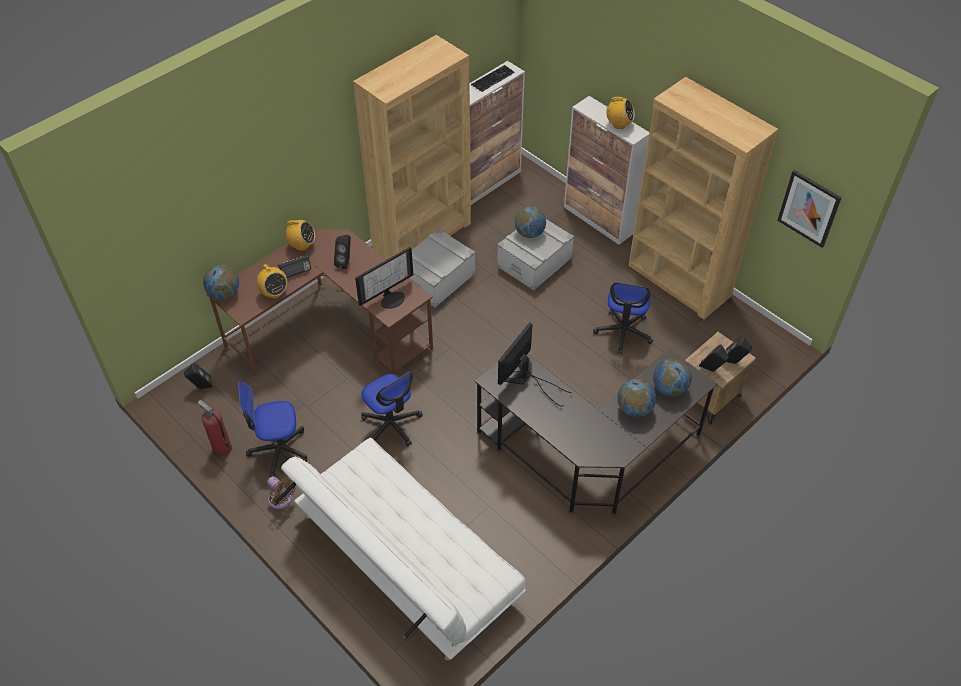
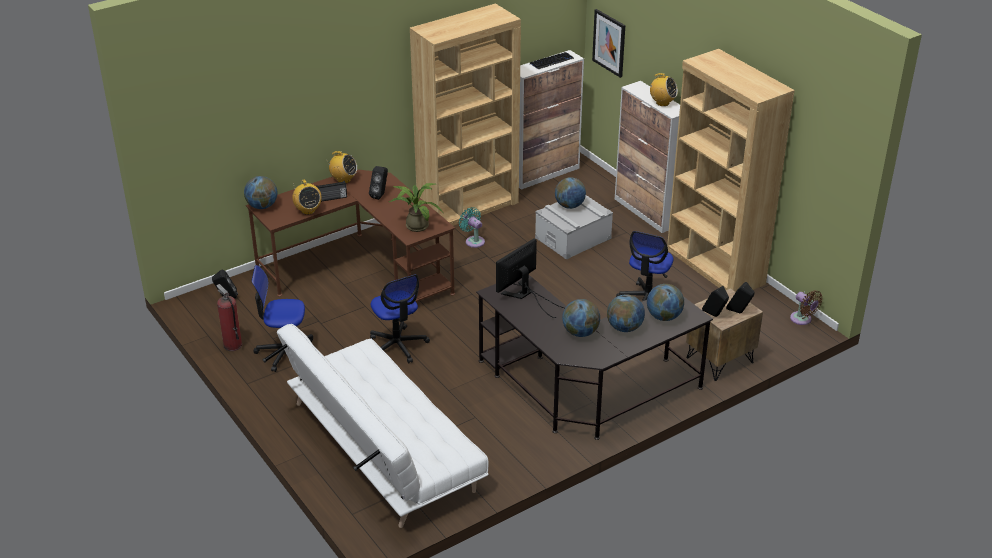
camera: 10 degrees right, 15 degrees down
(281, 501) = (277, 390): brown fan -> brown fan (802, 320)
(391, 298) = (415, 225): monitor -> potted plant
(437, 278) = (473, 241): grey storage box -> turquoise fan
(592, 421) = (580, 332): none -> globe
(809, 208) = (825, 171): picture -> picture (609, 43)

